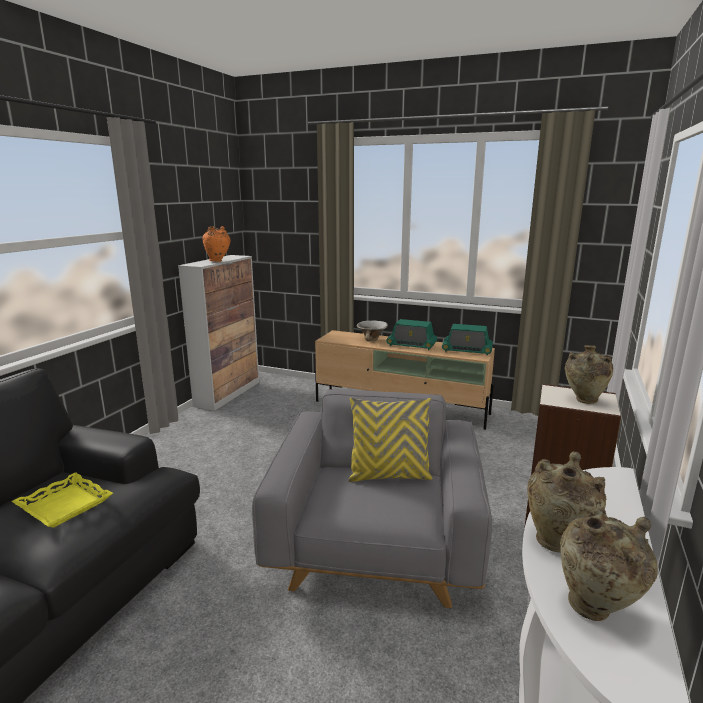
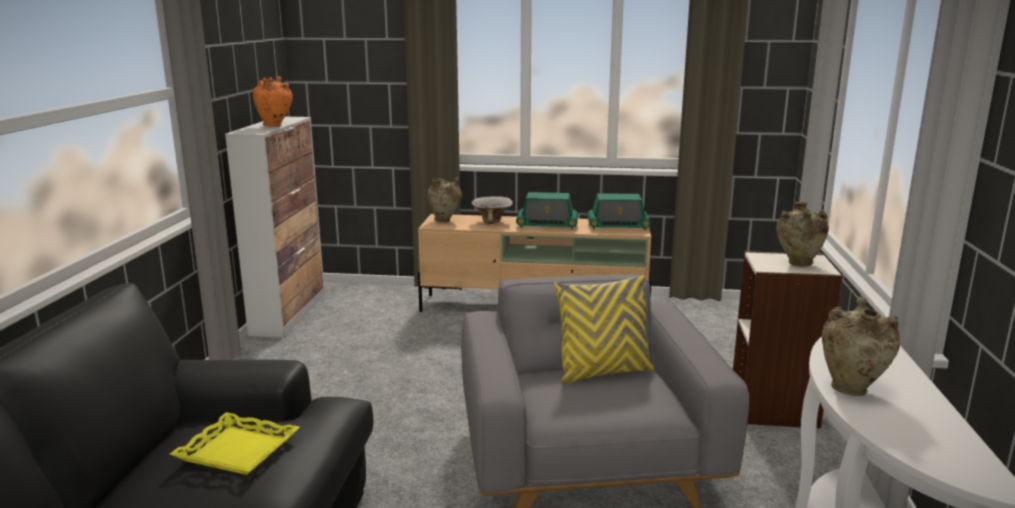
camera: 15 degrees left, 0 degrees up
(596, 609) = (914, 432): beige vase -> beige vase (445, 221)

